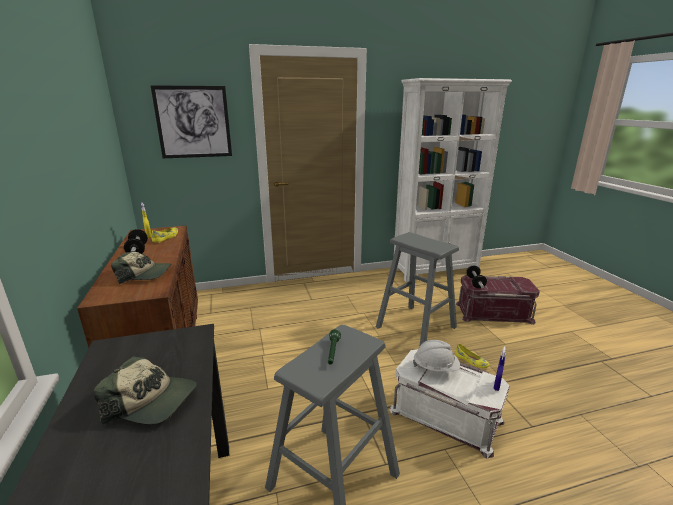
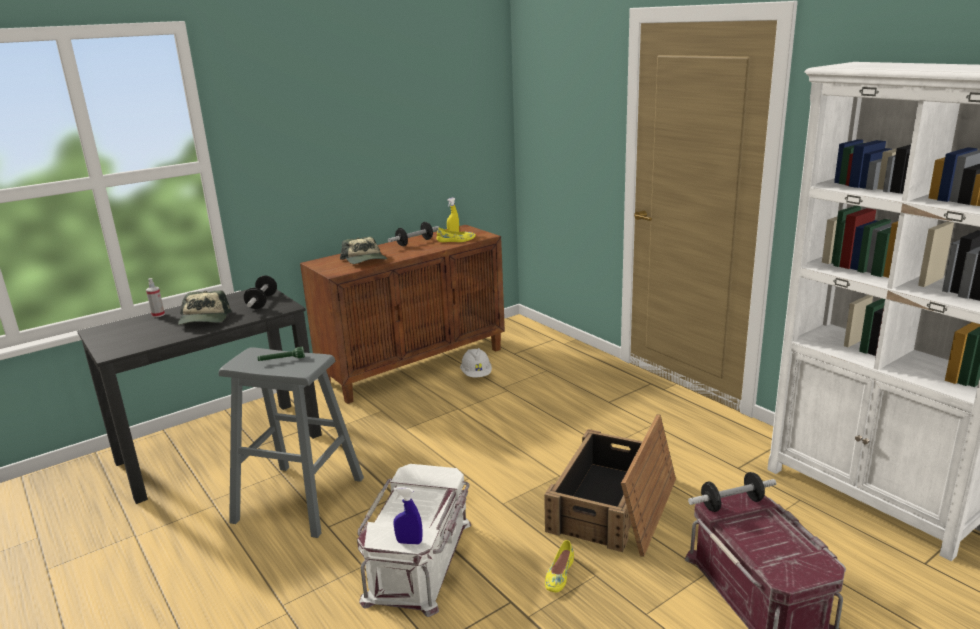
camera: 70 degrees right, 0 degrees up
(56, 457) = (158, 315): none -> spray bottle
(154, 349) = (262, 302): none -> dumbbell
(193, 122) = (569, 112): picture -> none
(416, 327) = (614, 506): grey stool -> crate
(435, 368) = (425, 490): white hard hat -> white hard hat (476, 375)

